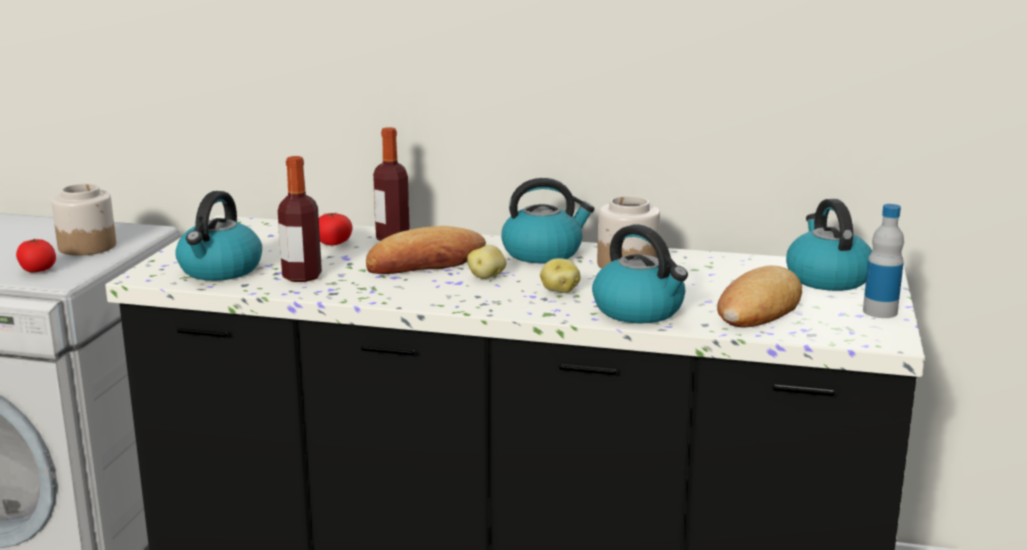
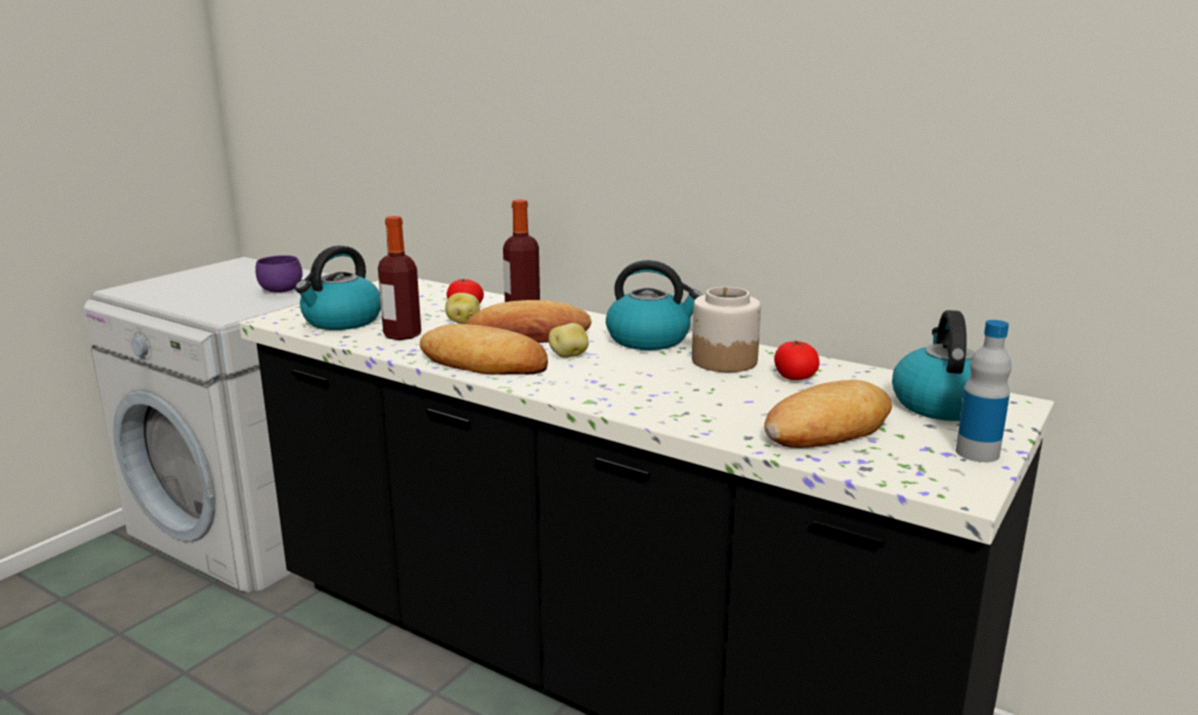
camera: 20 degrees right, 0 degrees up
(37, 270) = (220, 306): tomato -> tomato (794, 377)
(87, 246) = (281, 291): jar -> purple bowl
(414, 292) = (483, 362): none -> bread
(559, 291) = (626, 379): potato -> potato (463, 322)
(639, 310) = (689, 411): kettle -> none

